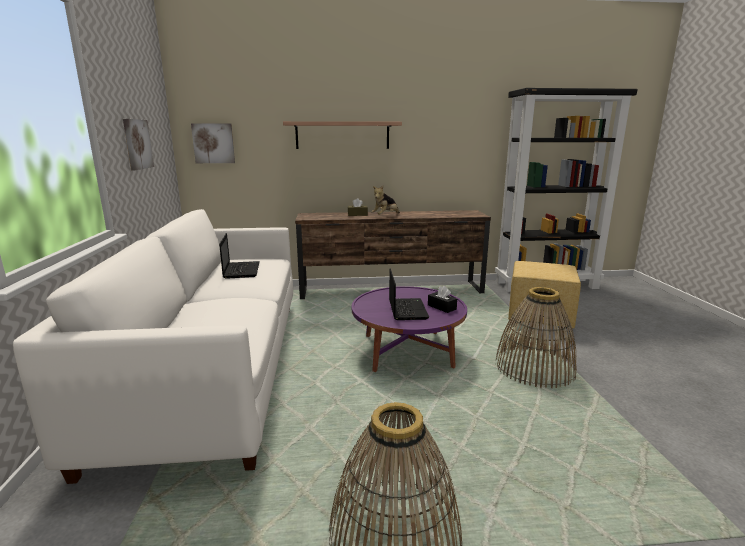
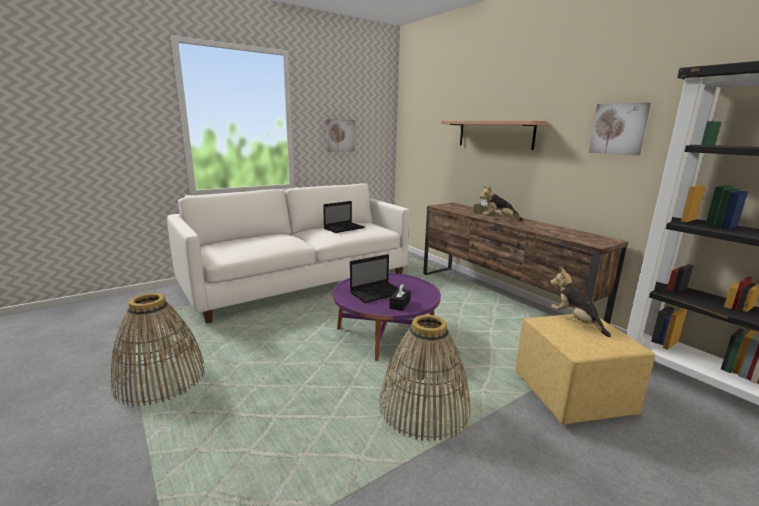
camera: 60 degrees right, 0 degrees up
(213, 143) = (414, 137): picture -> picture (619, 129)
(531, 266) = (575, 322): none -> plush toy

